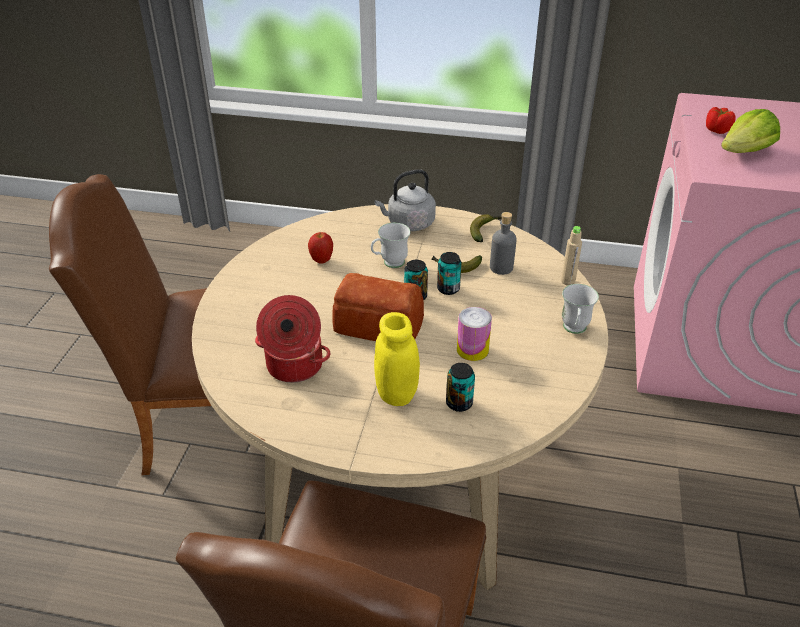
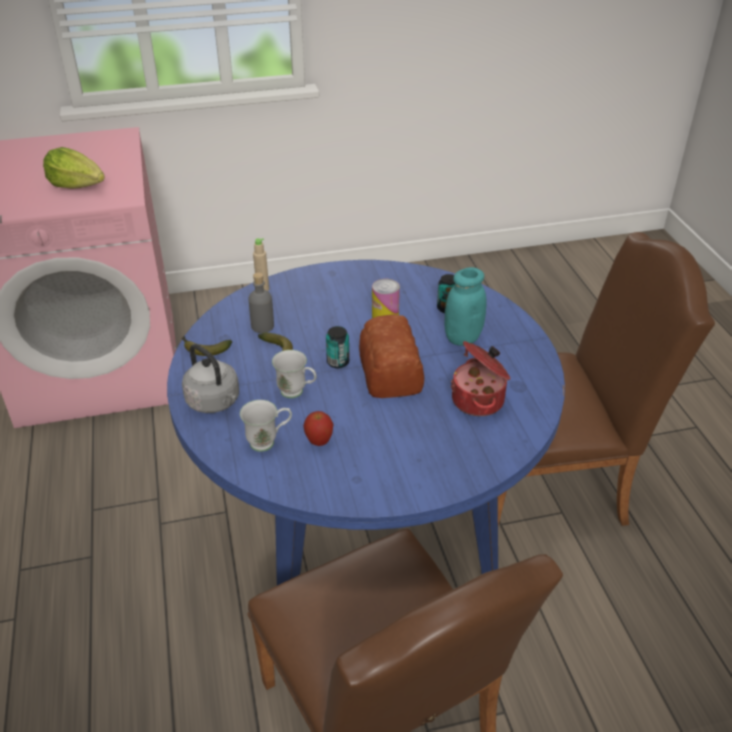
camera: 115 degrees left, 0 degrees up
(396, 394) = (462, 338): yellow jar -> turquoise jar
(399, 478) = (366, 525): beige dining table -> blue dining table
(448, 289) = (314, 347): can -> none
(574, 330) = (327, 276): white mug -> white mug (268, 442)
(717, 130) = (34, 200): tomato -> none

